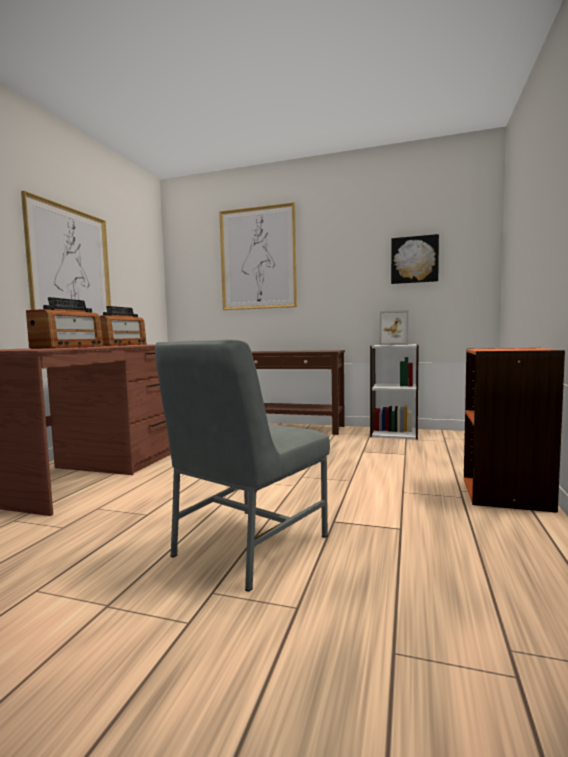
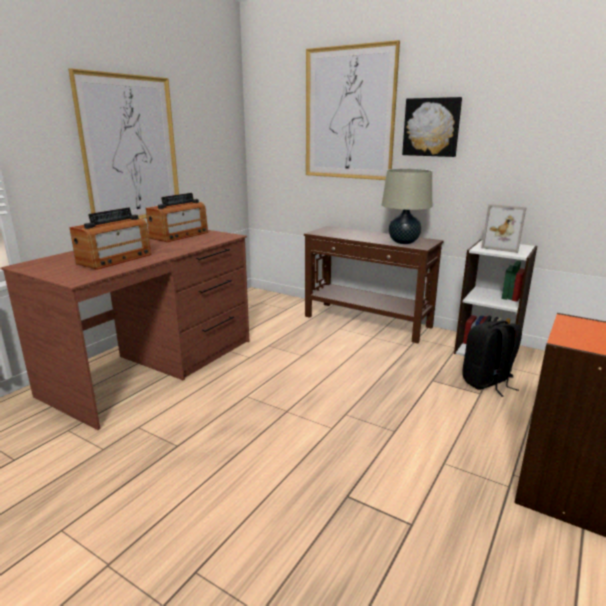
camera: 15 degrees right, 15 degrees up
(247, 546) = (249, 514): grey chair -> none
(315, 351) = (403, 242): none -> beige table lamp
(406, 448) = (487, 383): none -> black backpack
(414, 260) = (552, 132): picture -> picture (431, 127)

